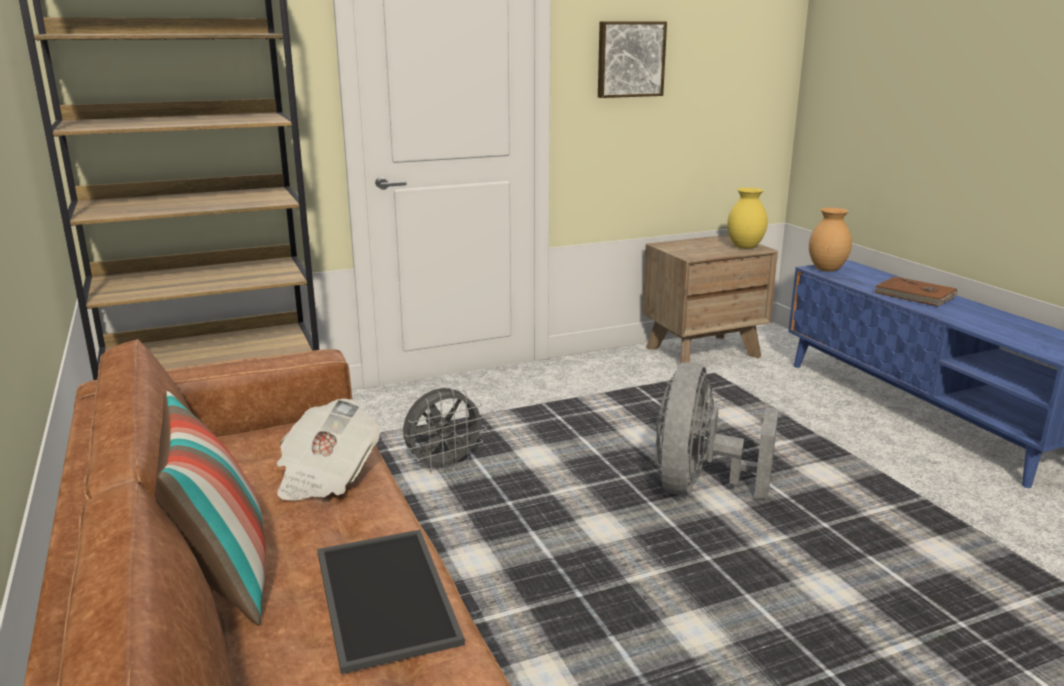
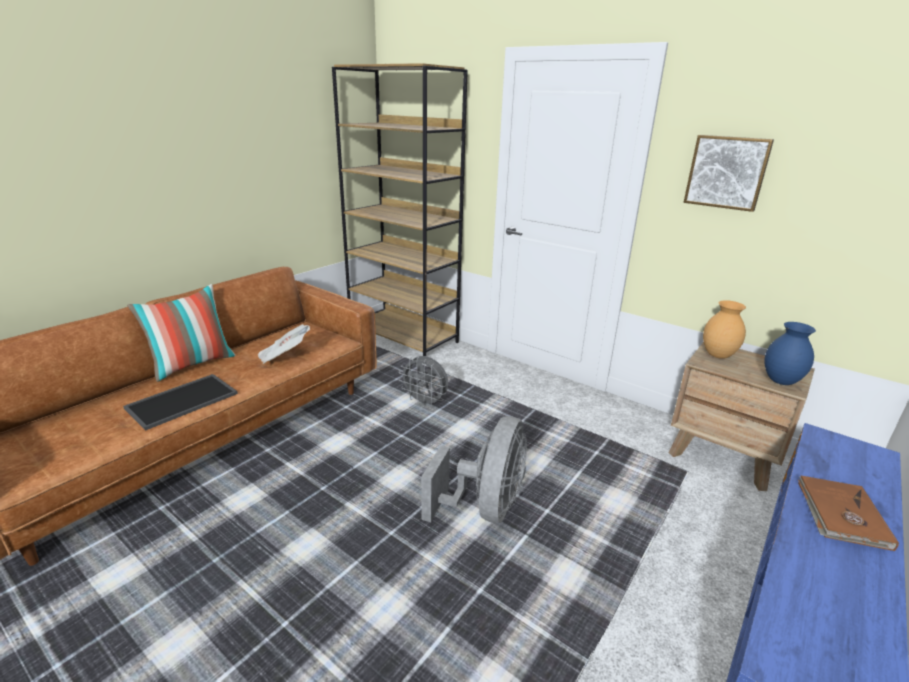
camera: 60 degrees right, 5 degrees up
(699, 486) = (485, 507): grey fan -> grey fan turned 120 degrees clockwise
(745, 247) = (781, 381): yellow vase -> blue vase
(827, 269) = (830, 442): brown vase -> brown vase (718, 355)

